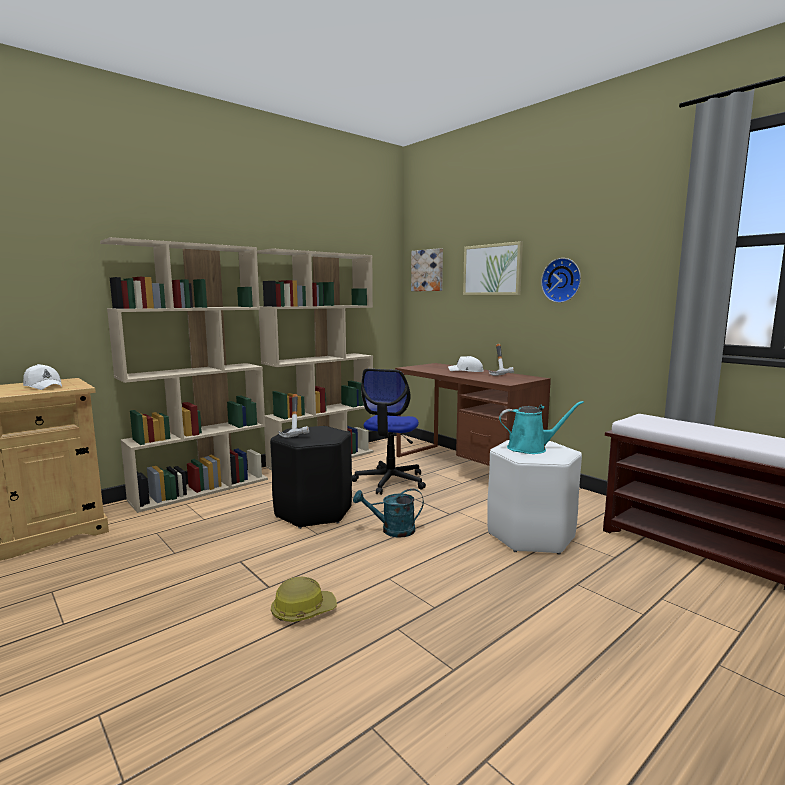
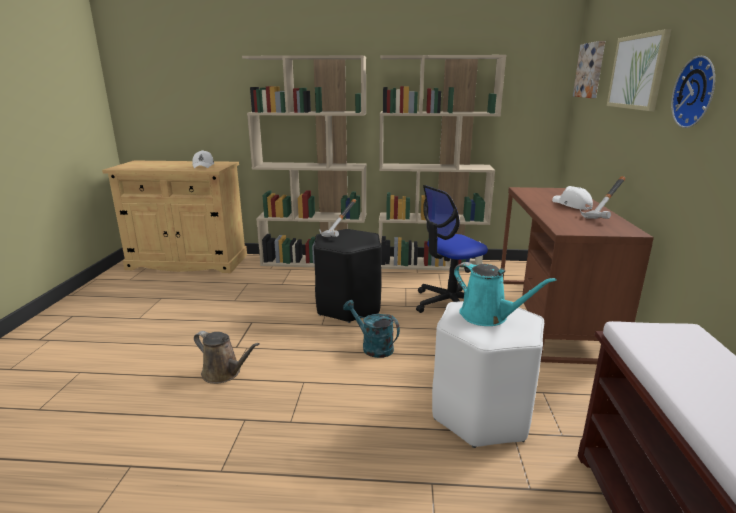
camera: 45 degrees right, 10 degrees up
(303, 610) = (224, 373): hard hat -> brown watering can

